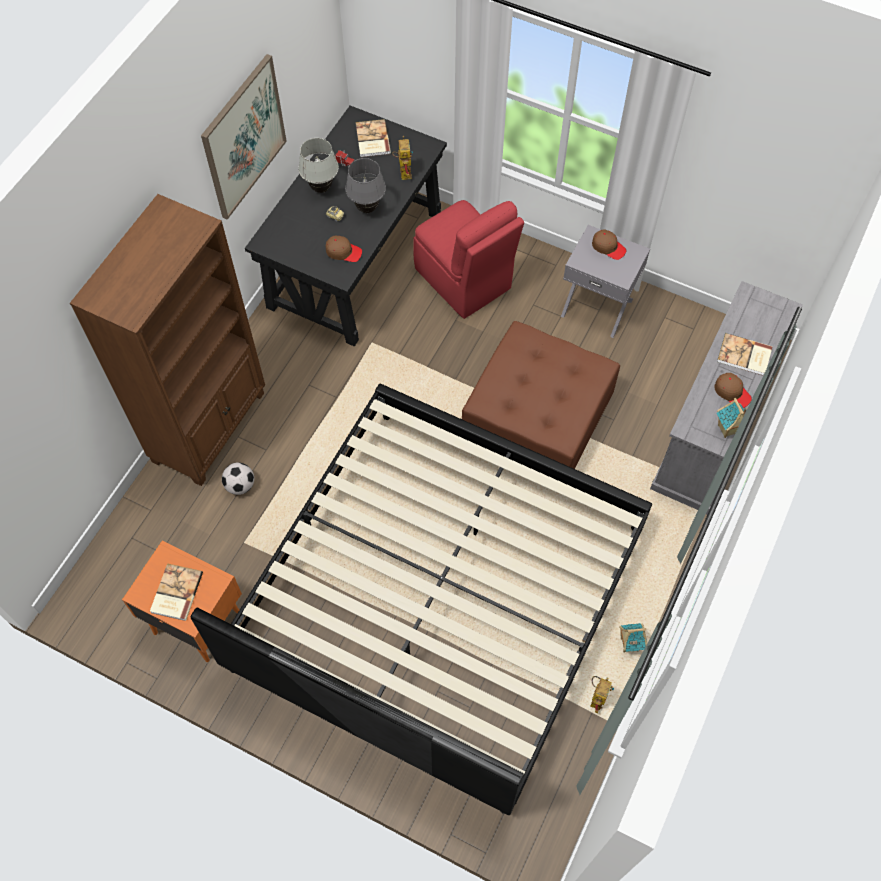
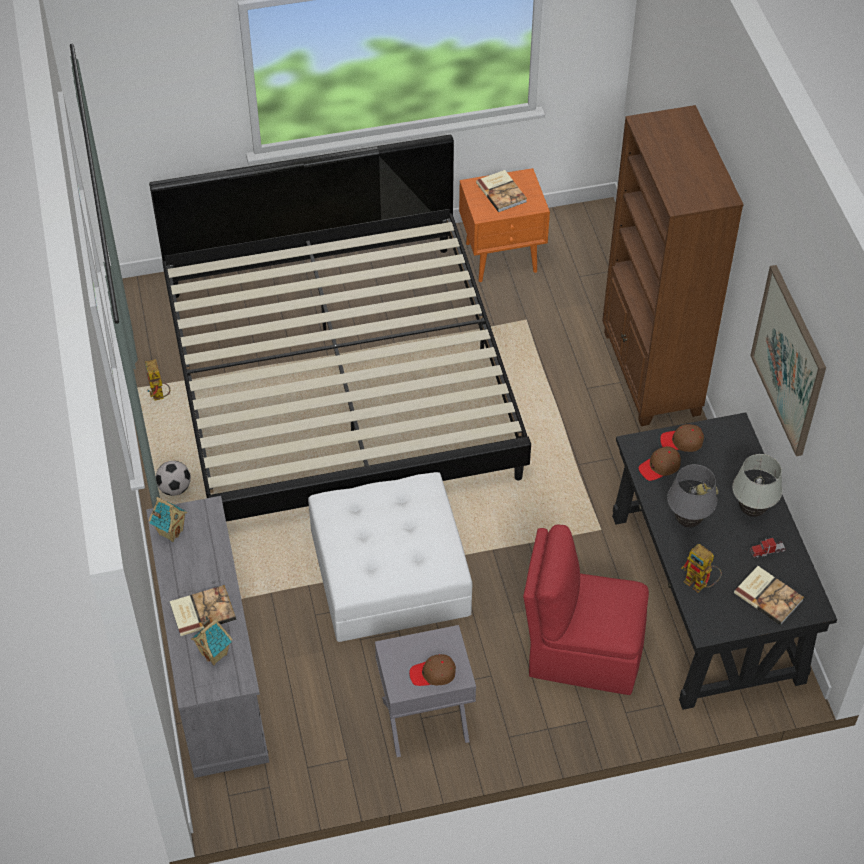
camera: 140 degrees right, 10 degrees down
(240, 485) = (575, 352): football -> football (175, 488)
(537, 413) = (390, 572): brown ottoman -> white ottoman
(628, 644) = (161, 445): toy house -> toy house (215, 654)
(732, 392) = (190, 568): brown cap -> brown cap (682, 441)

